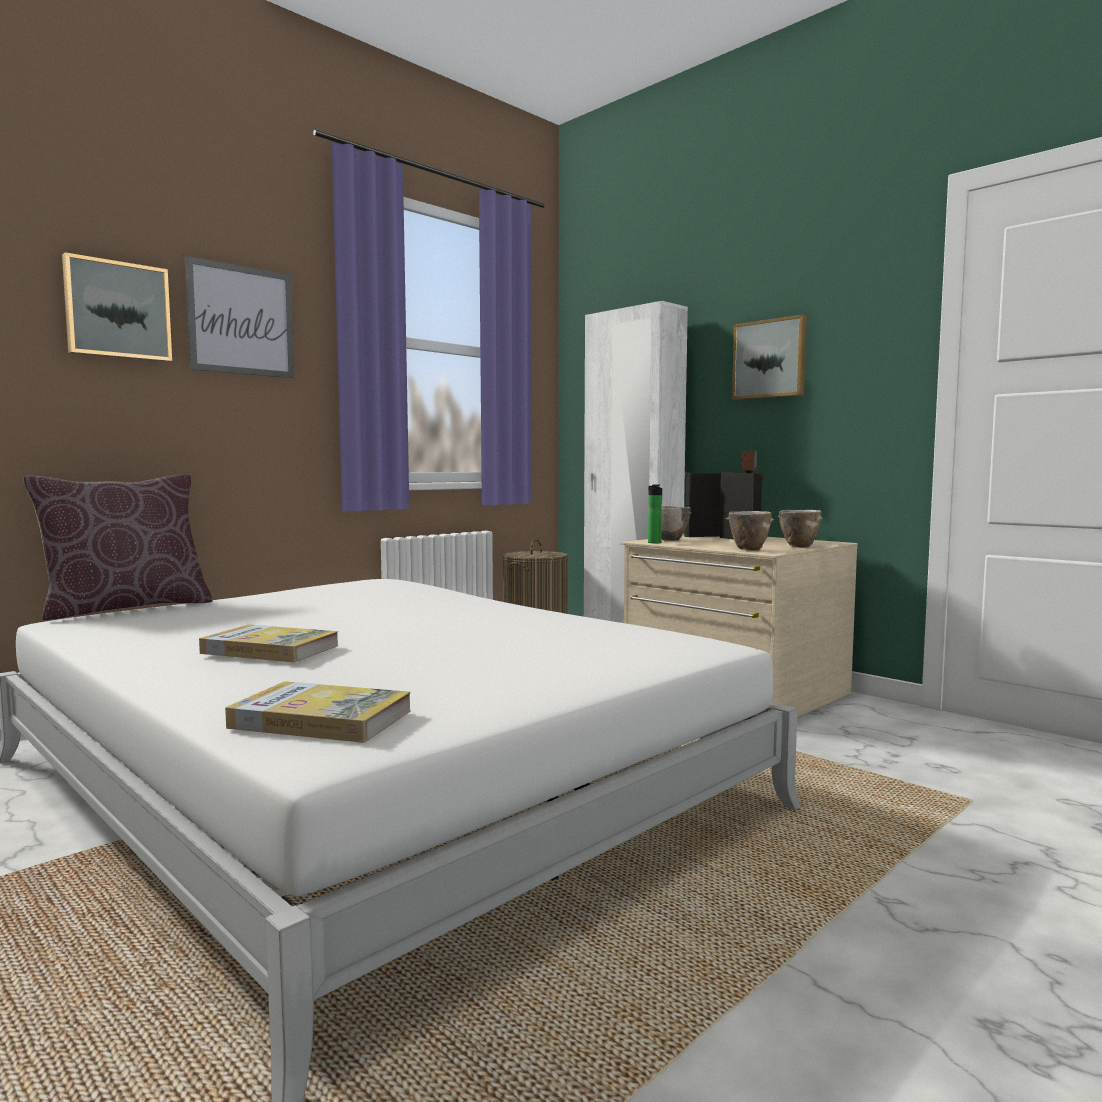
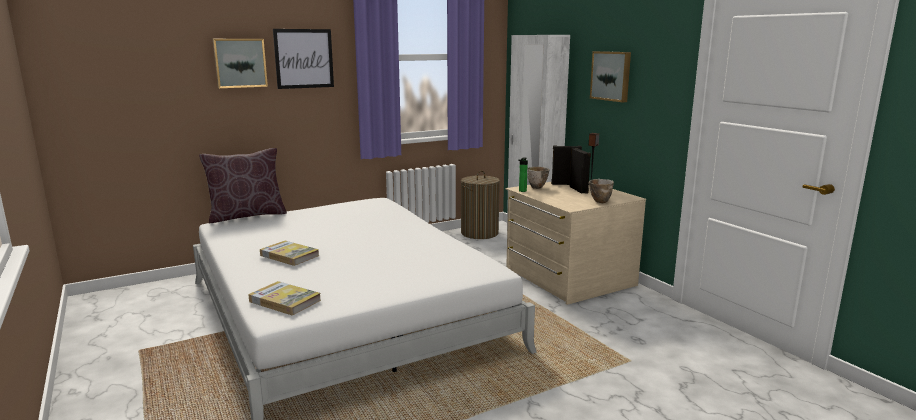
camera: 15 degrees right, 10 degrees up
(747, 549) = (564, 203): bowl -> none

